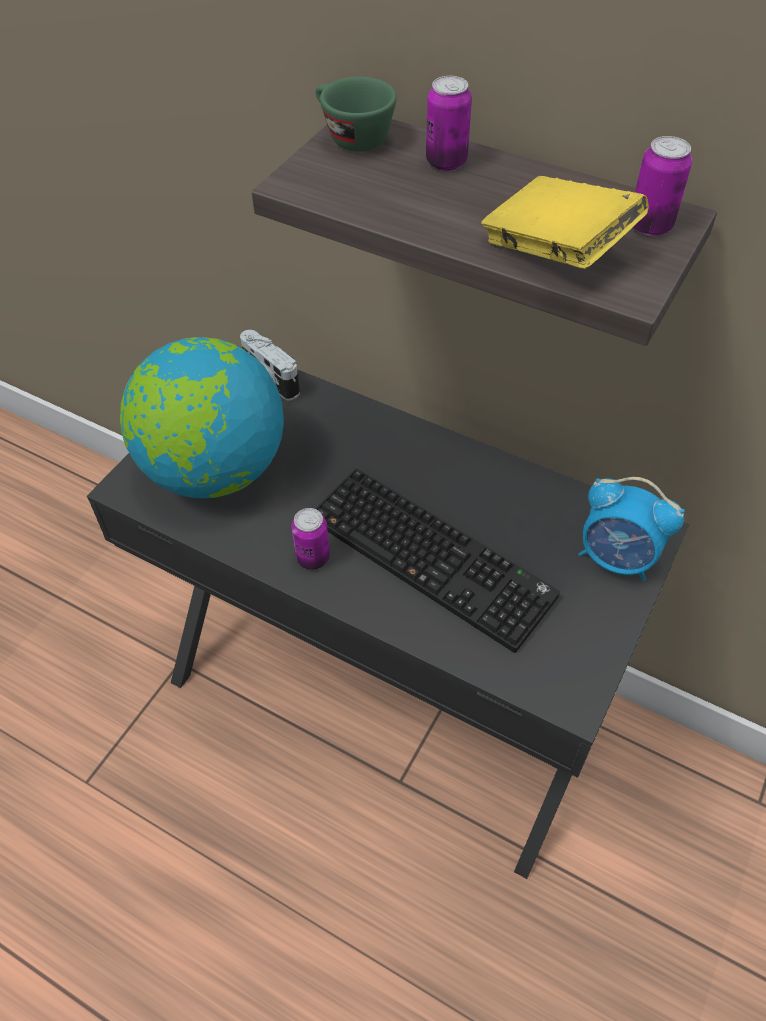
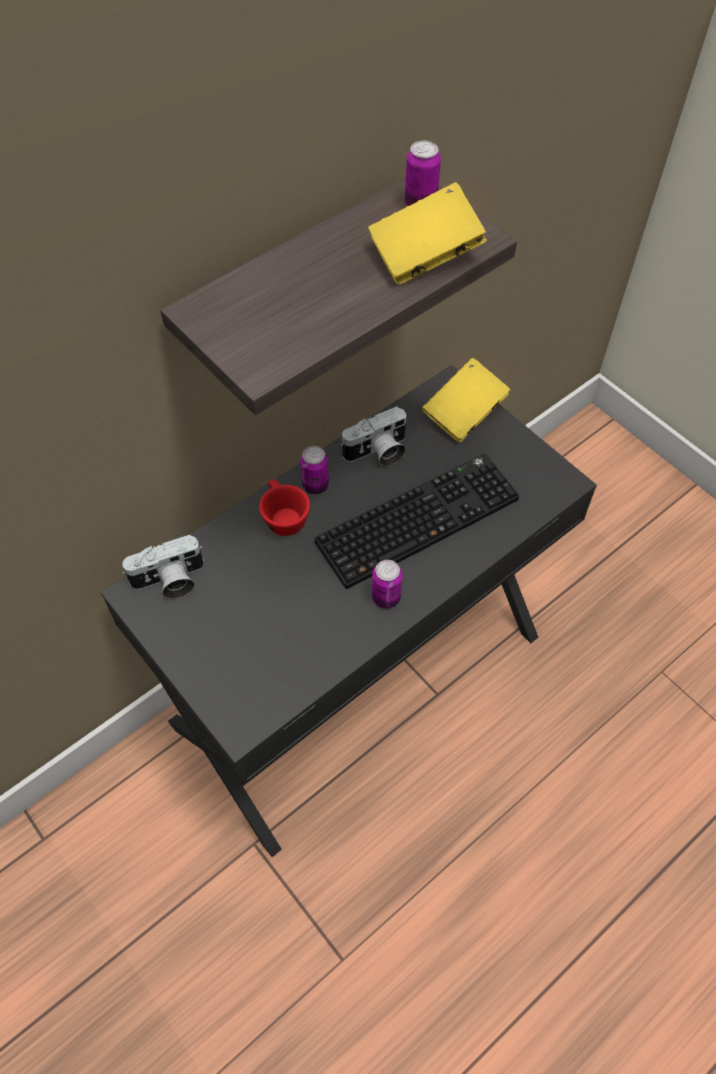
camera: 70 degrees left, 5 degrees up
(214, 470) = (256, 646): globe -> none
(351, 137) = (213, 319): green cup -> none
(376, 440) = (283, 517): none -> red cup
(446, 162) = (284, 275): can -> can (315, 485)
(506, 492) = (378, 453): none -> camera
(617, 558) = (464, 413): alarm clock -> yellow book

